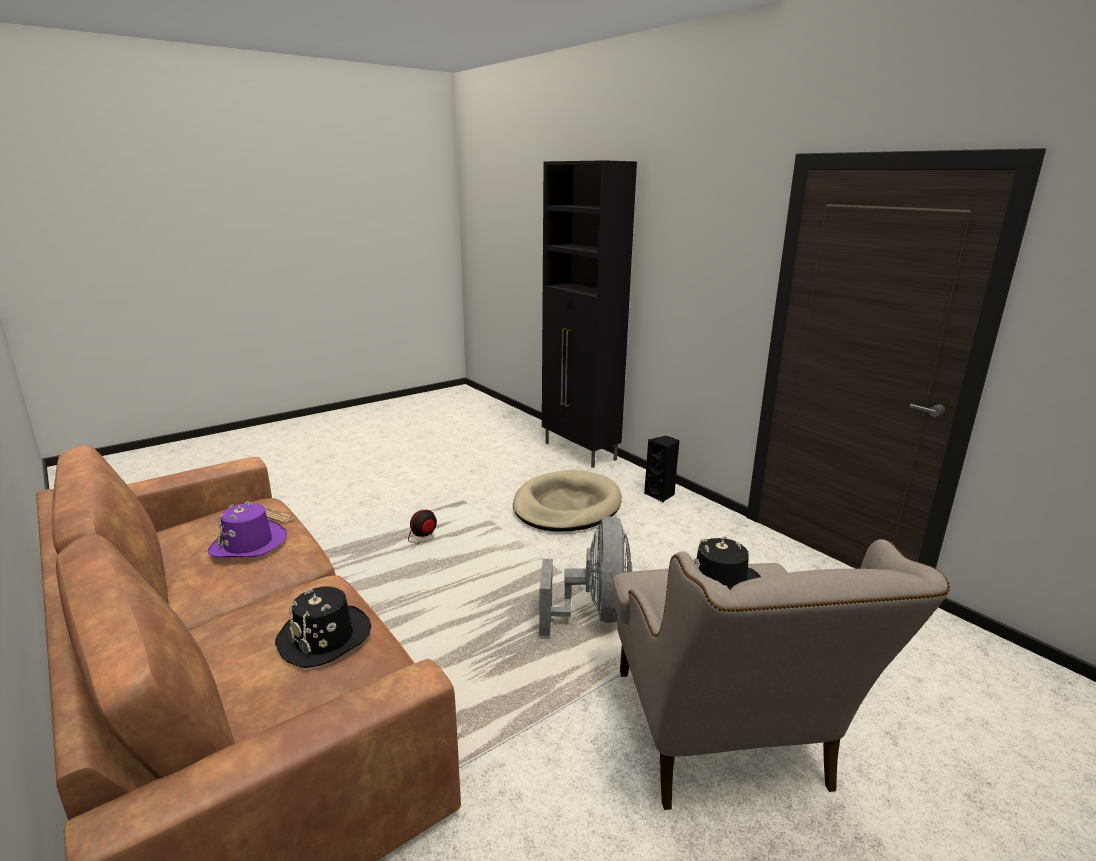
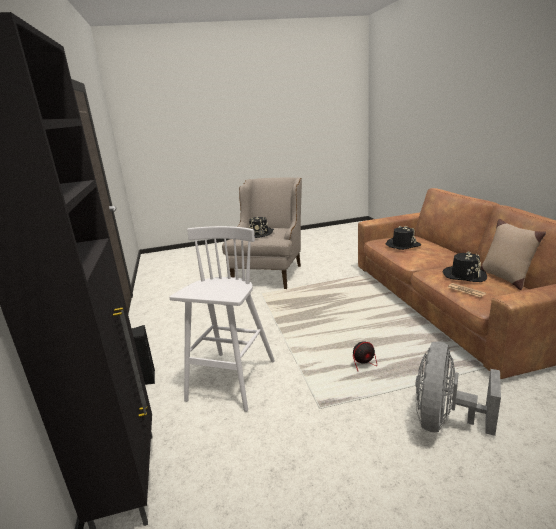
camera: 155 degrees left, 0 degrees up
(171, 565) = (505, 278): none -> beige pillow
(248, 543) = (464, 275): purple hat -> black hat
(566, 506) = (231, 381): beige dog bed -> white stool
(594, 613) = (279, 308): grey fan -> grey fan (445, 421)

